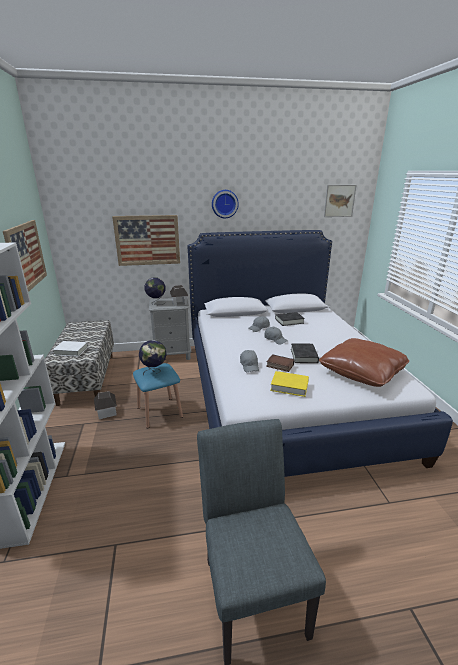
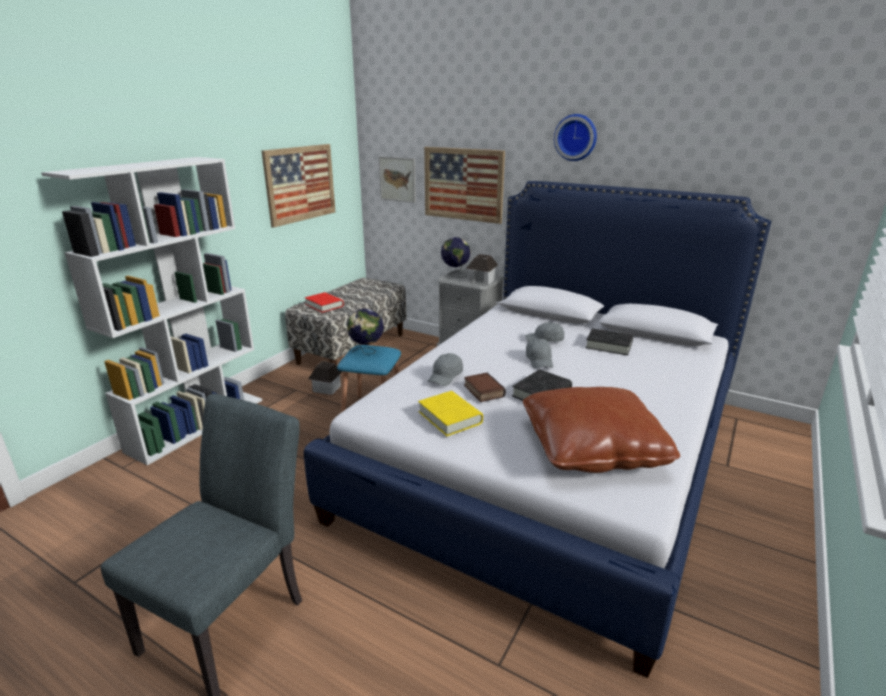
camera: 40 degrees right, 0 degrees up
(71, 351) = (324, 305): white book -> red book
(339, 201) = (807, 143): picture -> picture (397, 179)

